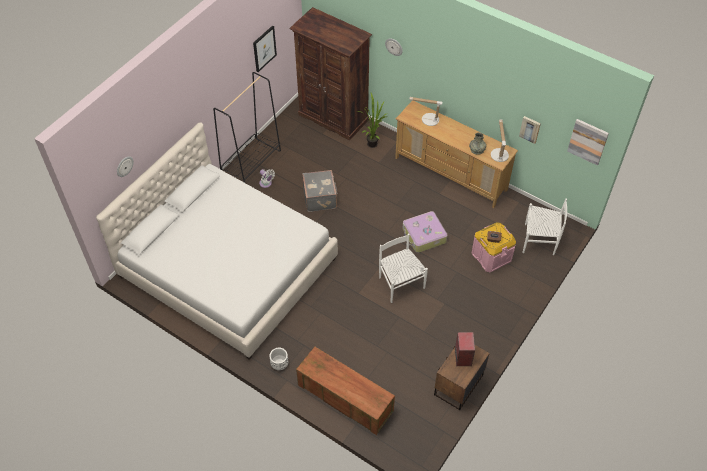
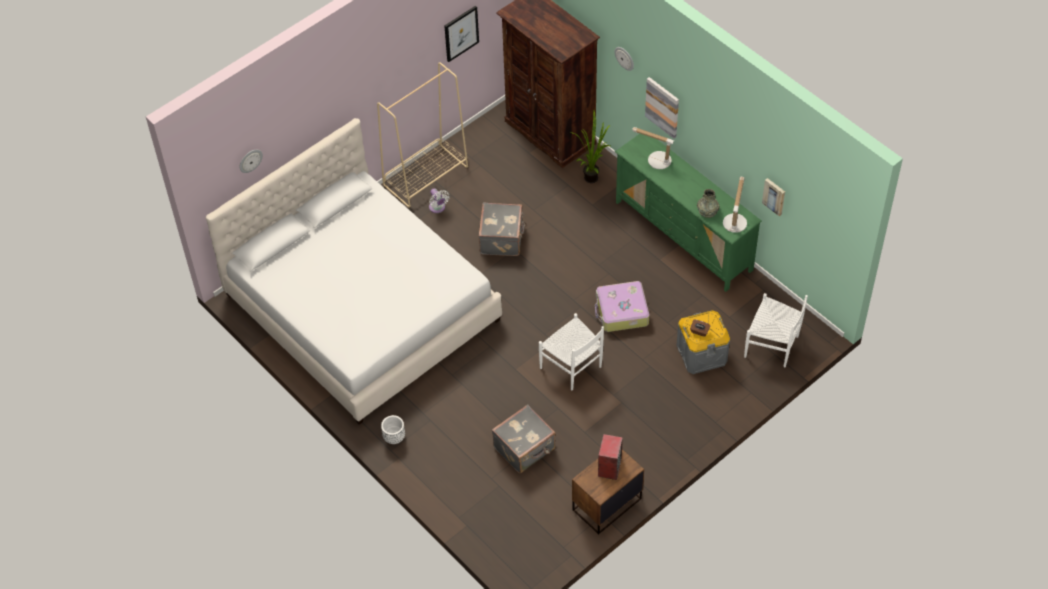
camera: 15 degrees right, 0 degrees up
(251, 162) = (425, 176): black clothes rack -> beige clothes rack
(344, 398) = (461, 492): brown bench -> none
(383, 353) = (525, 449): none -> grey suitcase
(400, 283) = (572, 366): white chair -> white chair turned 150 degrees clockwise
(450, 174) = (683, 236): brown dresser -> green dresser
(491, 256) = (701, 354): pink storage box -> grey storage box
(588, 141) = (836, 225): picture -> picture (662, 107)

